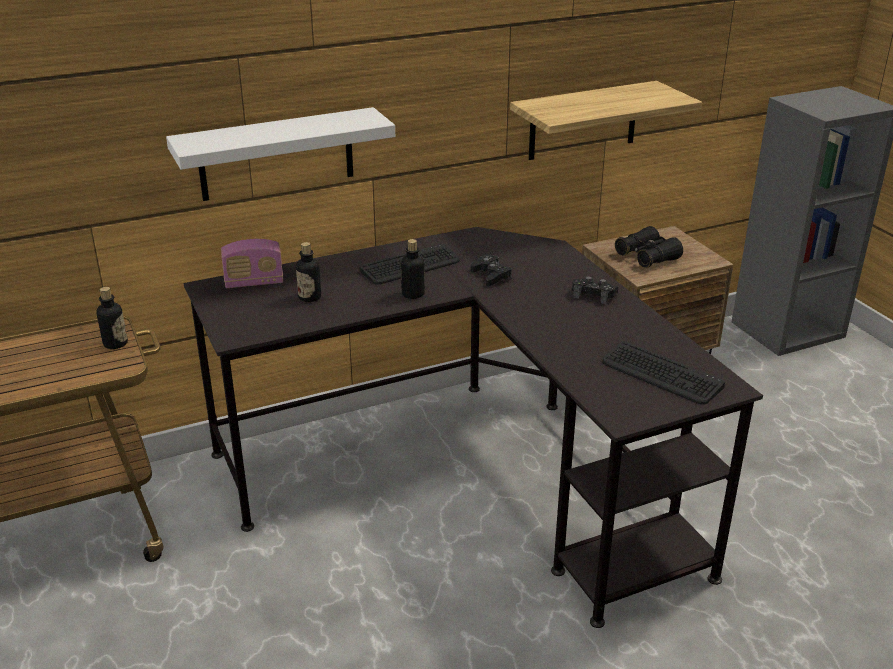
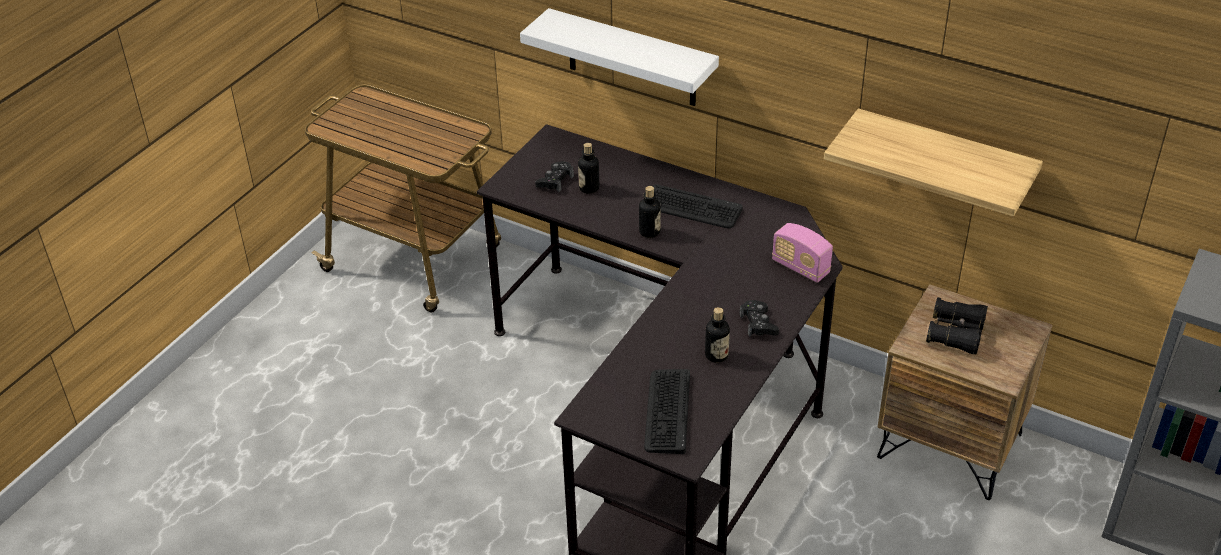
camera: 55 degrees right, 10 degrees up
(115, 343) = (456, 145): bottle -> bottle (716, 355)
(254, 283) = (580, 152): radio -> radio (800, 267)
(491, 275) = (726, 255): black game controller -> black game controller (555, 181)

